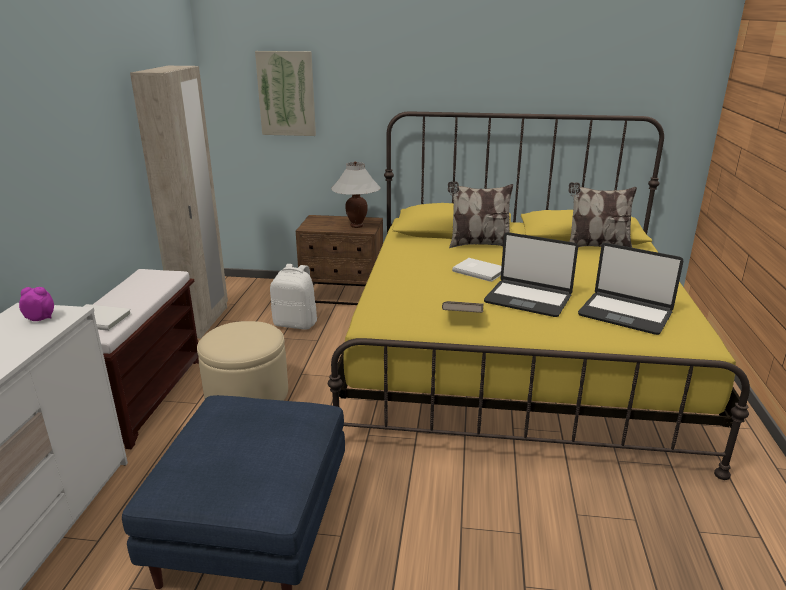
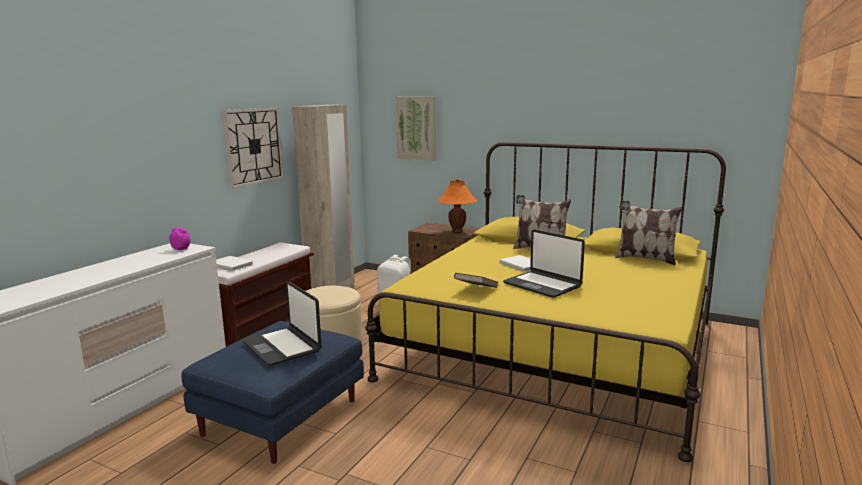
camera: 20 degrees right, 10 degrees down
(90, 138) = (253, 146): none -> wall clock
(356, 226) = (457, 231): white table lamp -> orange table lamp
(625, 314) = (617, 302): laptop -> laptop (282, 346)

